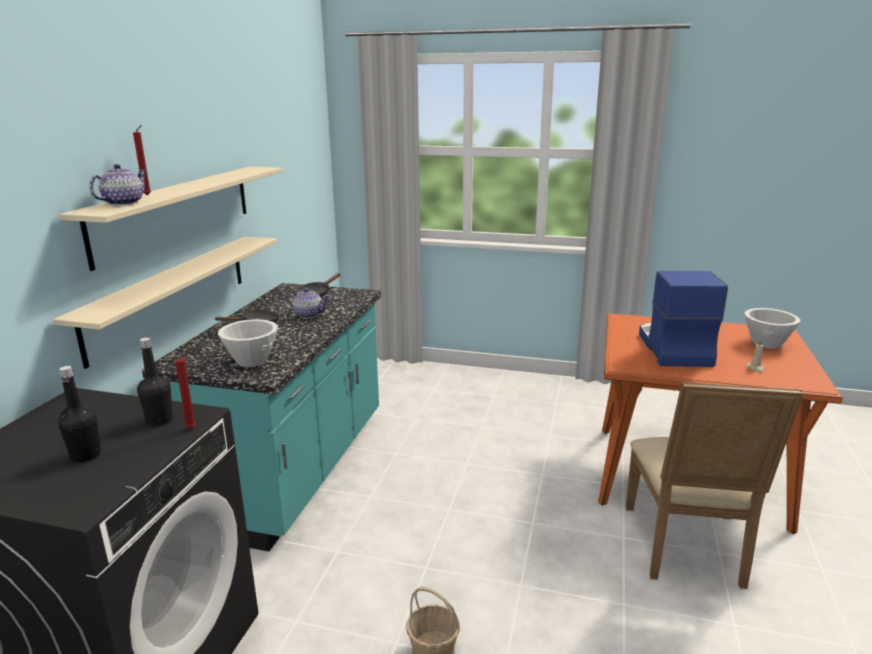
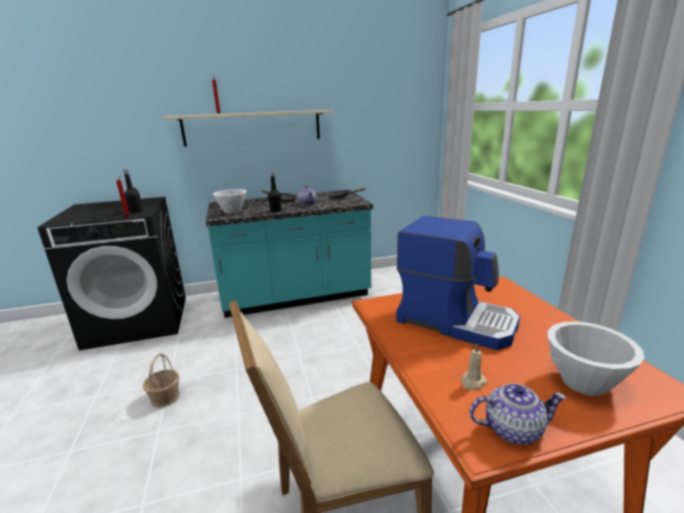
camera: 60 degrees right, 0 degrees up
(86, 455) = (100, 212): black bottle -> black bottle (276, 211)
(123, 203) = (195, 114): teapot -> teapot (511, 429)
(171, 294) = (242, 171): beige shelf -> none
(672, 348) = (456, 320): coffee machine -> coffee machine turned 60 degrees clockwise

